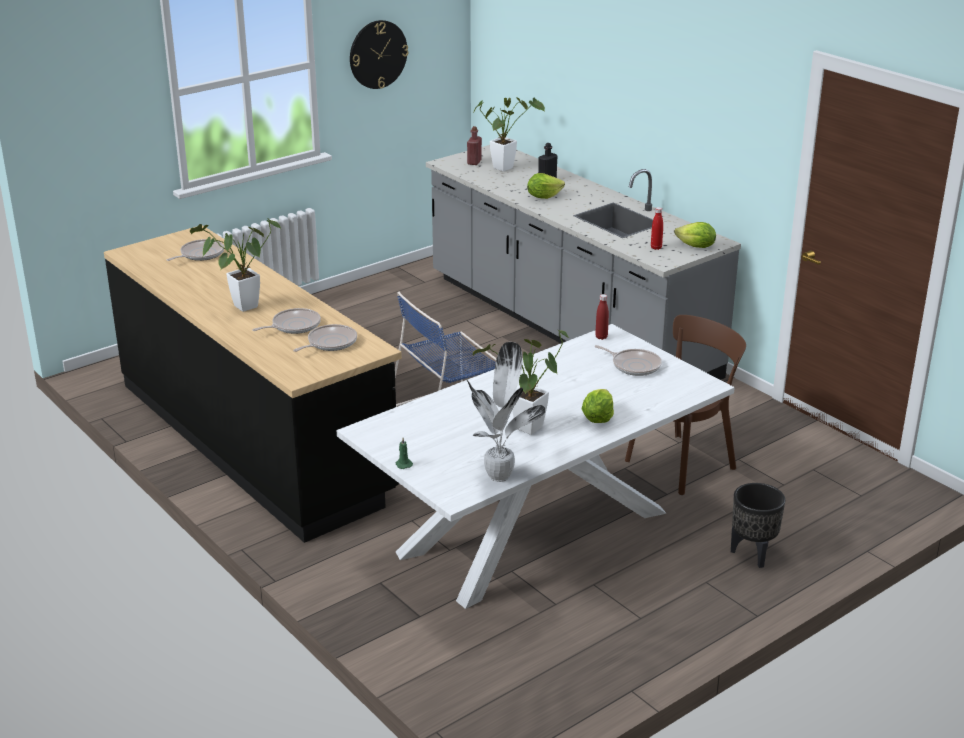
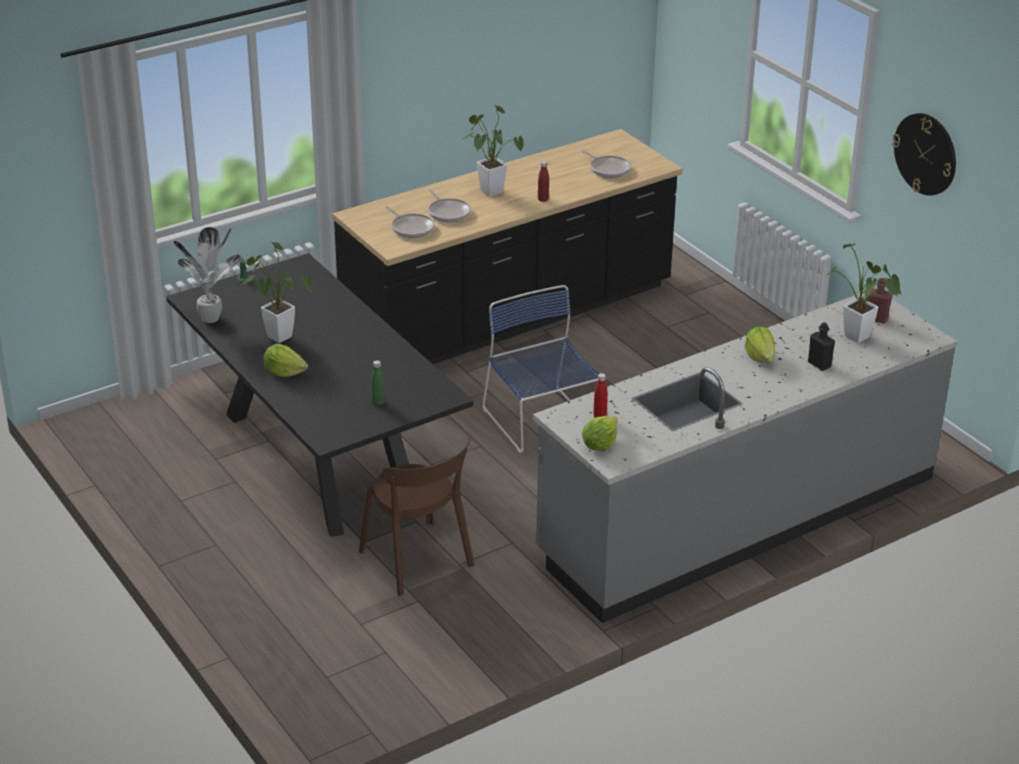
camera: 95 degrees right, 5 degrees up
(536, 532) = (321, 458): white dining table -> black dining table
(601, 337) = (442, 390): red bottle -> red bottle (543, 199)
(634, 365) = (378, 402): frying pan -> green bottle
(752, 555) = (247, 579): black planter -> none

